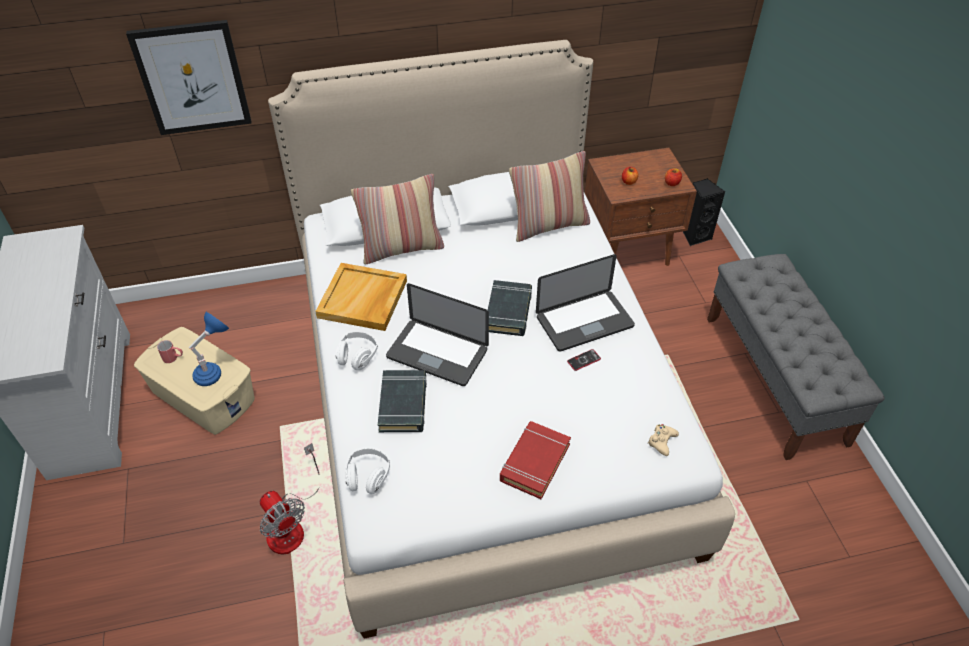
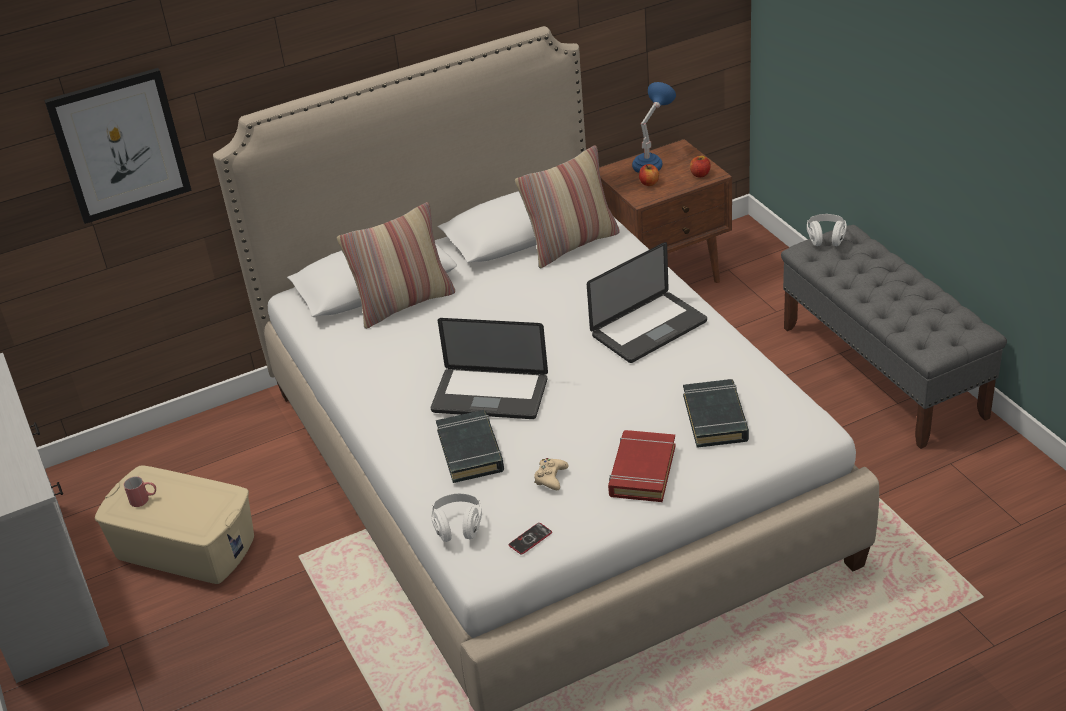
camera: 10 degrees left, 10 degrees down
(215, 371) = (204, 501): blue table lamp -> blue table lamp (652, 162)
(291, 524) = (354, 651): fan -> none
(357, 357) = (396, 420): white headphones -> white headphones (826, 238)
(363, 299) = (379, 364): beige tray -> none
(508, 311) = (557, 338): black book -> black book (715, 418)
(583, 360) = (661, 365): phone -> phone (530, 539)
(661, 441) = (776, 420): beige game controller -> beige game controller (550, 478)
(695, 235) = (740, 244): black speaker -> none

